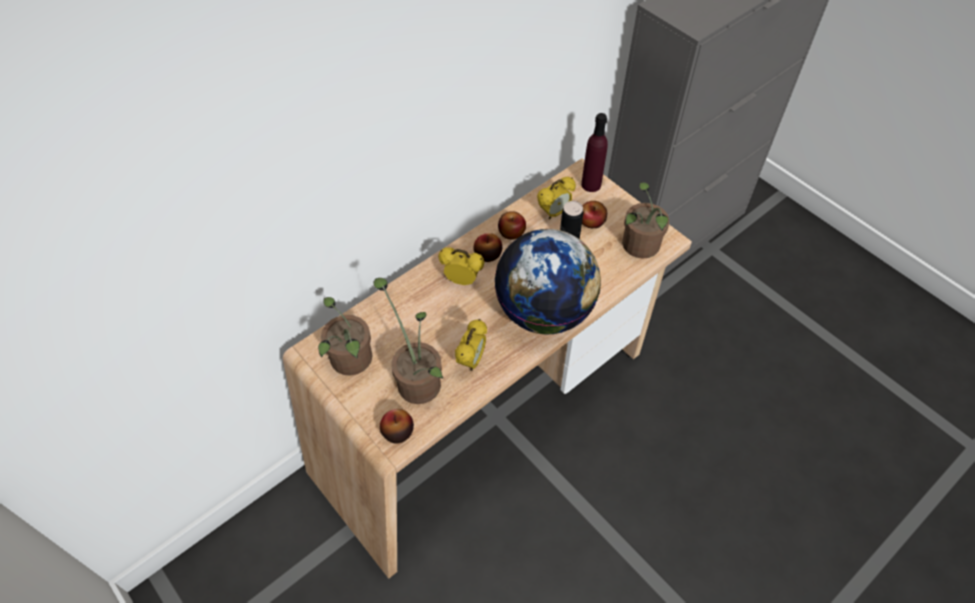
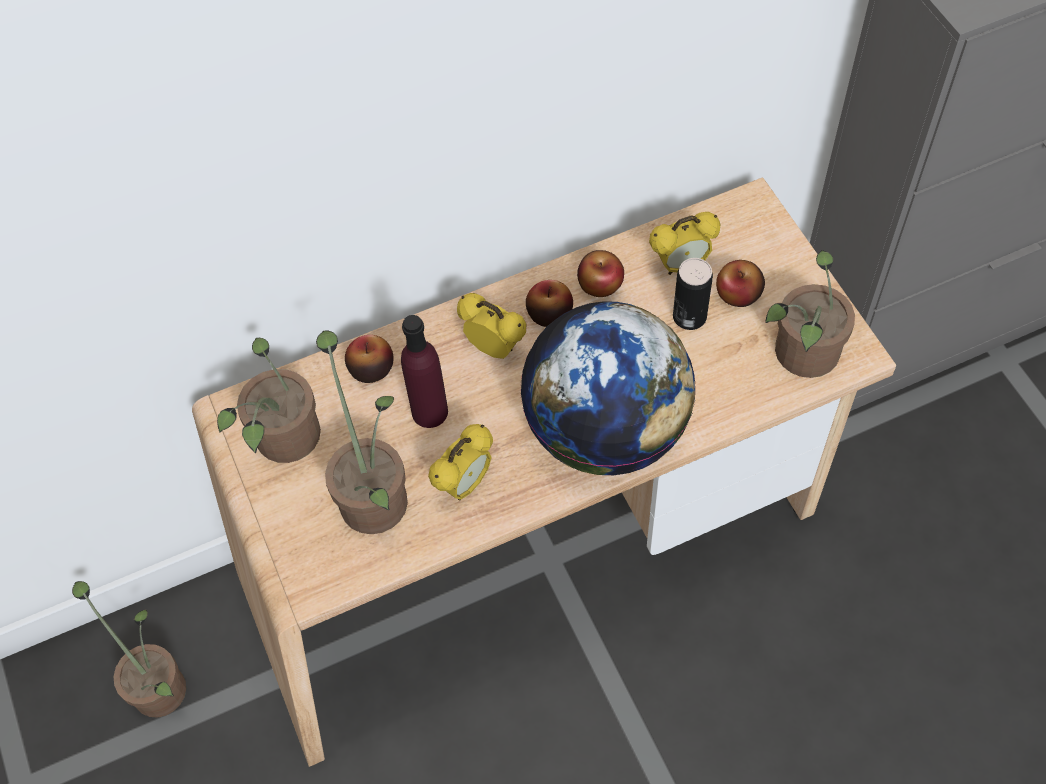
camera: 20 degrees right, 5 degrees up
(272, 554) = (156, 682): none -> potted plant
(397, 432) = (318, 569): apple -> apple (371, 368)
(591, 184) = (760, 228): purple bottle -> purple bottle (430, 411)

